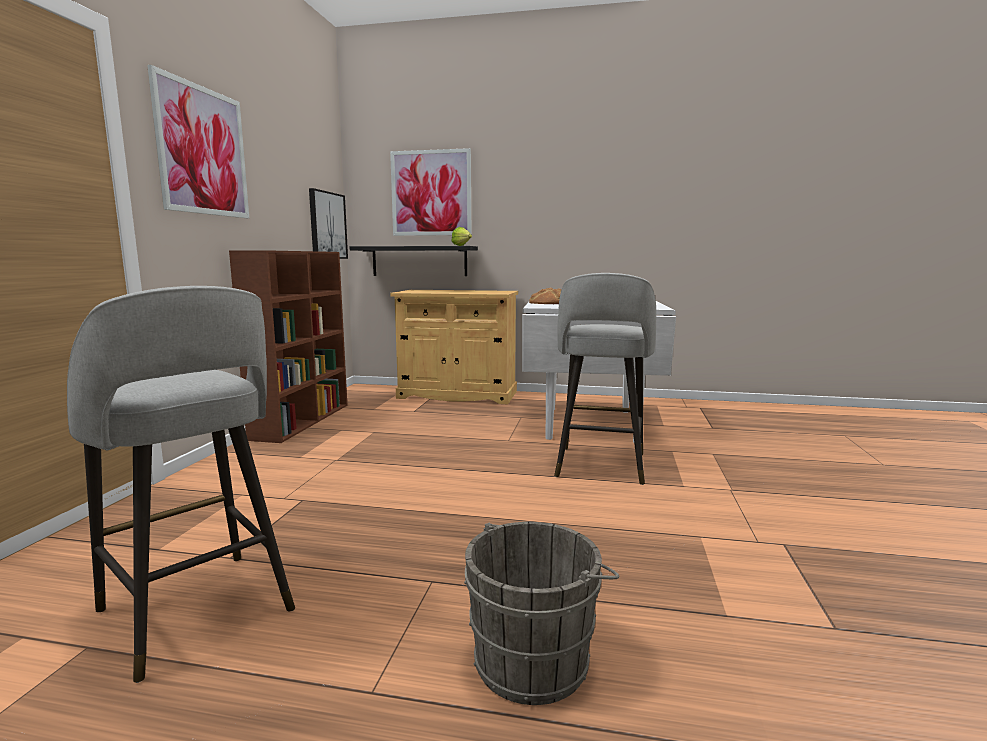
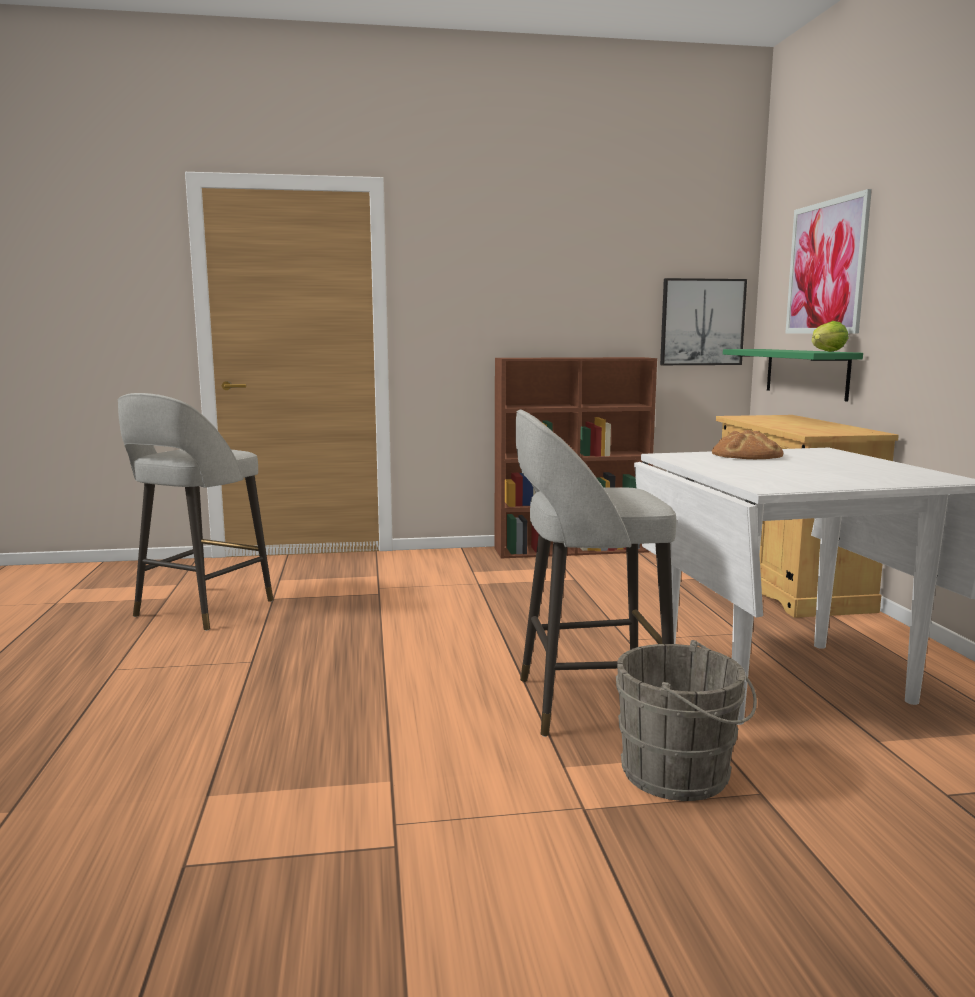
camera: 70 degrees right, 0 degrees up
(203, 151) = (479, 264): picture -> none
(419, 261) = (806, 373): black shelf -> green shelf
(536, 659) = (143, 713): grey bucket -> grey bucket (682, 774)

